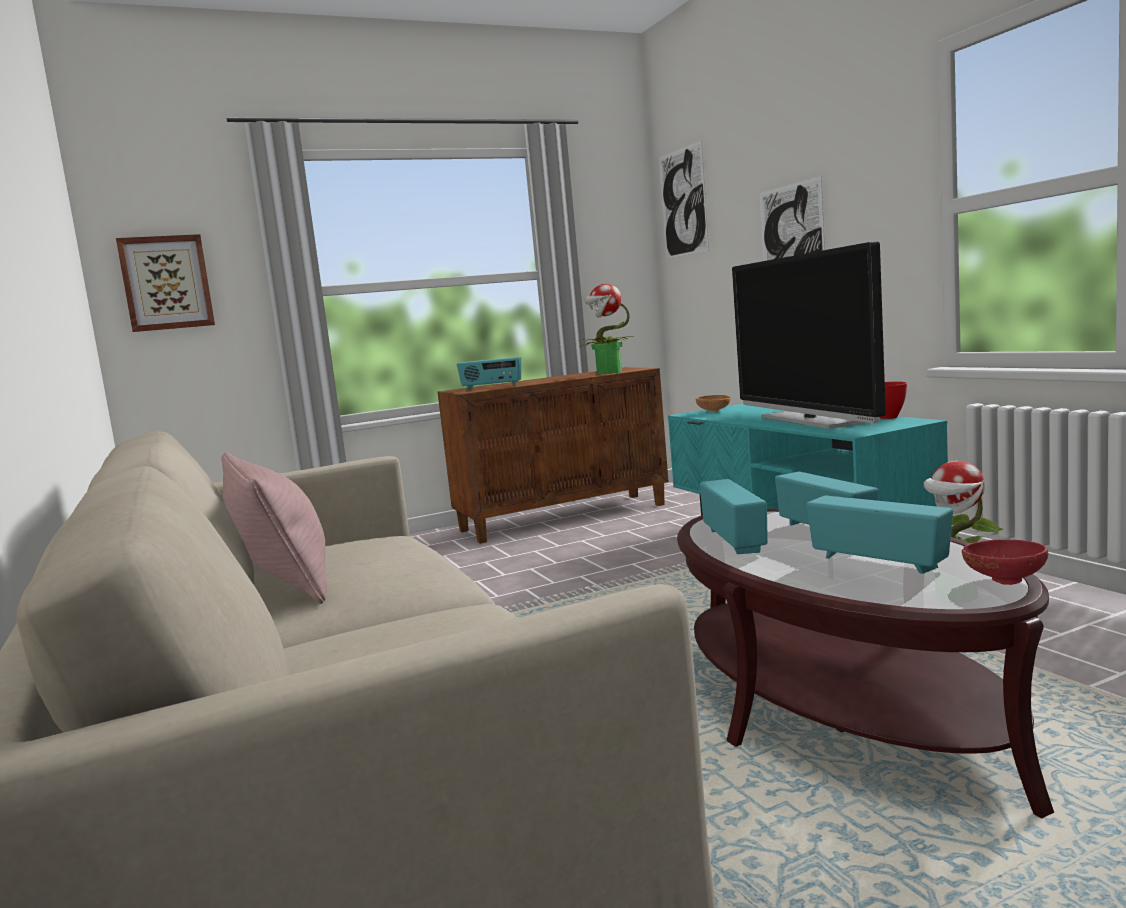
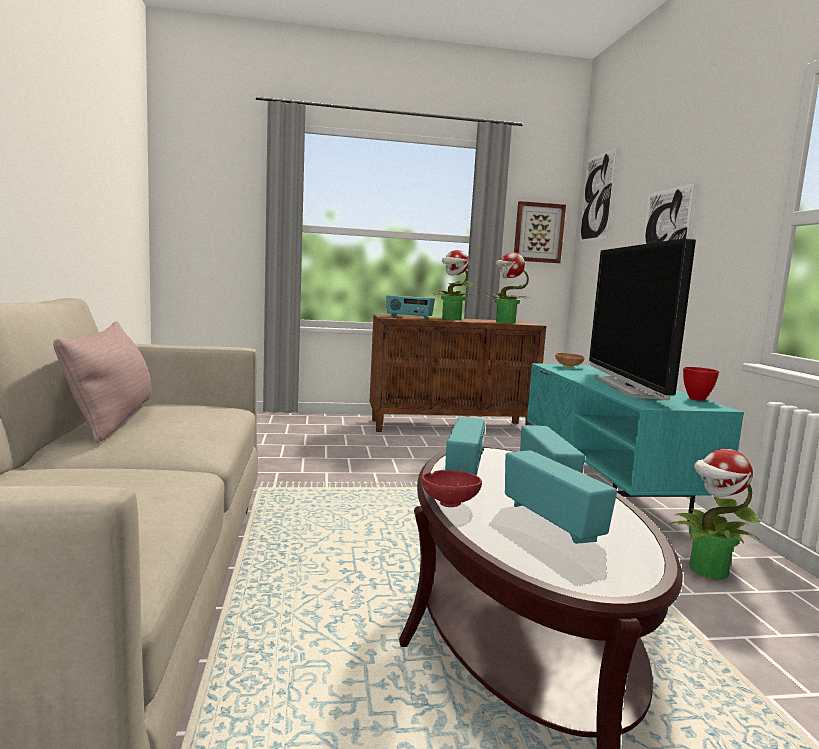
camera: 15 degrees right, 0 degrees up
(166, 283) = (200, 208): picture -> picture (538, 232)
(541, 380) = (451, 319): none -> potted plant
(1003, 579) = (640, 570): red bowl -> red bowl (450, 502)

